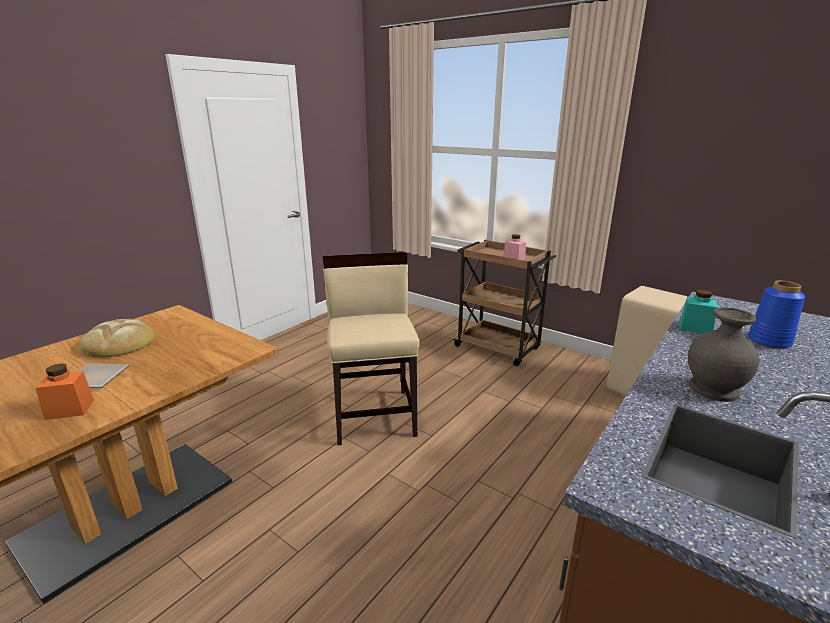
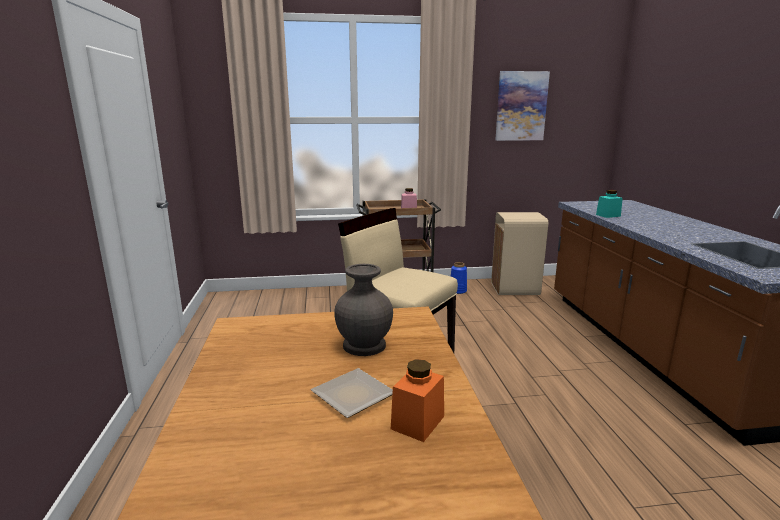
camera: 45 degrees left, 5 degrees down
(119, 343) = (269, 366): bread -> none
(712, 389) = (681, 234): grey vase -> grey vase (363, 345)
(713, 144) = (521, 106): none -> picture
(770, 341) = (641, 213): blue vase -> blue vase (458, 291)

